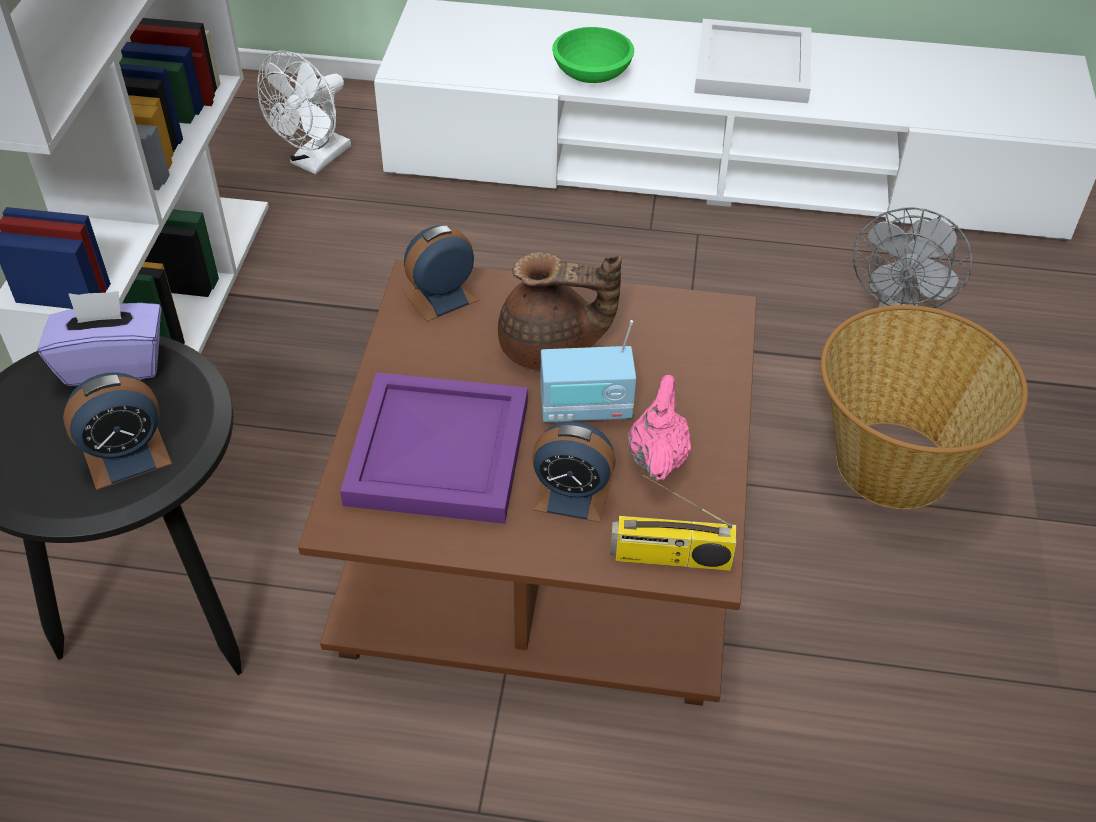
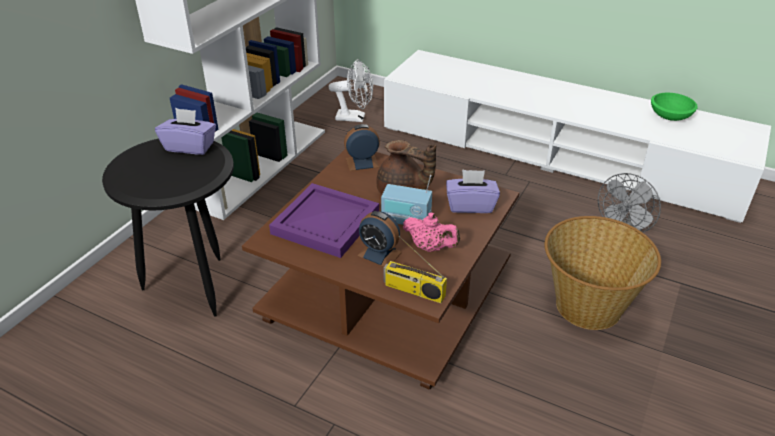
camera: 20 degrees right, 10 degrees down
(126, 456) = (174, 180): alarm clock -> none
(315, 161) = (355, 118): white fan -> white fan turned 135 degrees counterclockwise
(592, 73) = (491, 91): green bowl -> green bowl (670, 116)
(657, 457) = (430, 247): pink teapot -> pink teapot turned 90 degrees clockwise
(685, 346) = (470, 205): none -> purple tissue box
(751, 65) = (575, 101): white tray -> none

